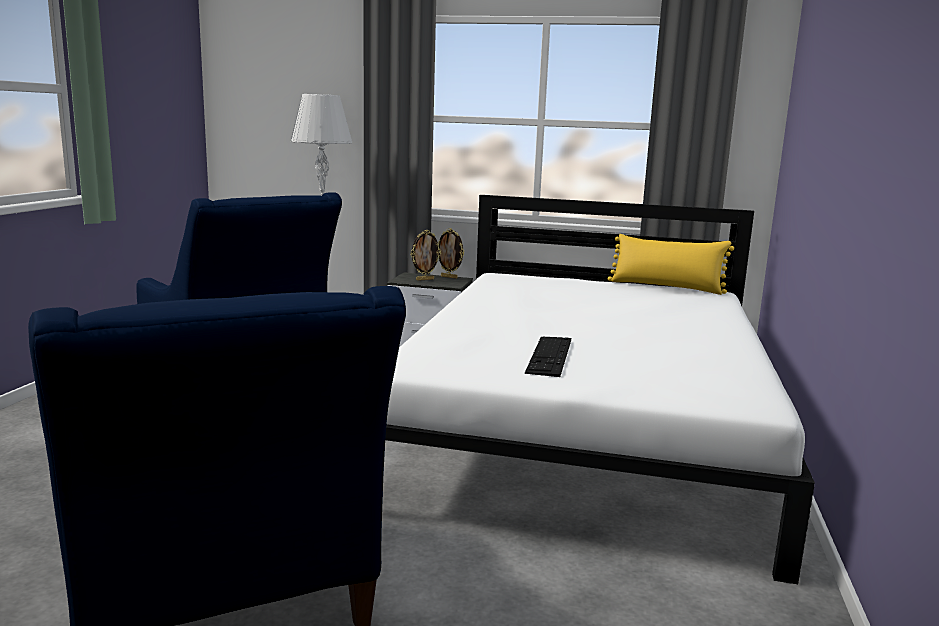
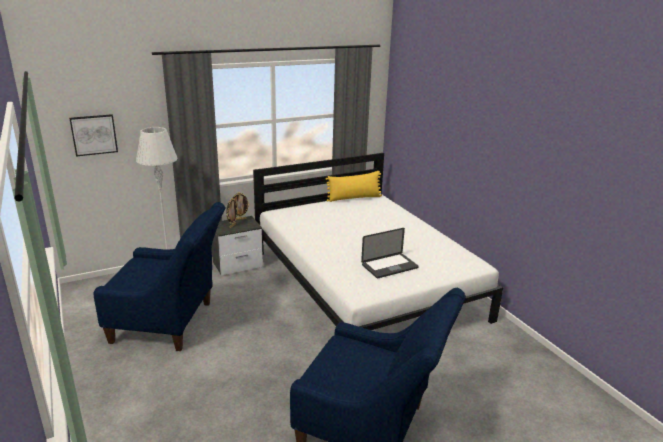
camera: 40 degrees left, 10 degrees up
(275, 108) = (94, 134): none -> picture
(549, 355) = (389, 266): keyboard -> laptop

